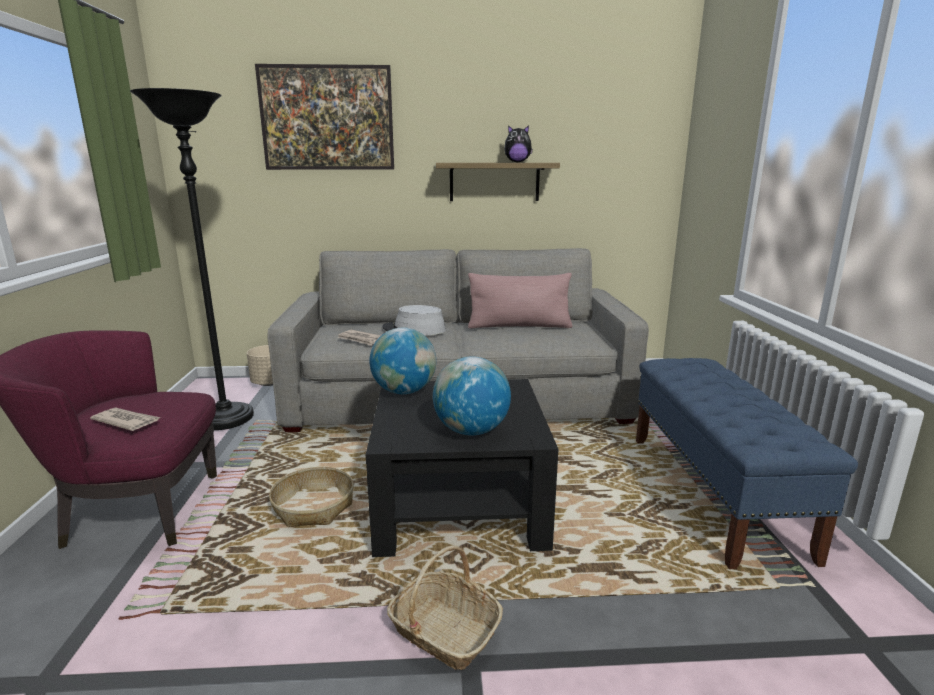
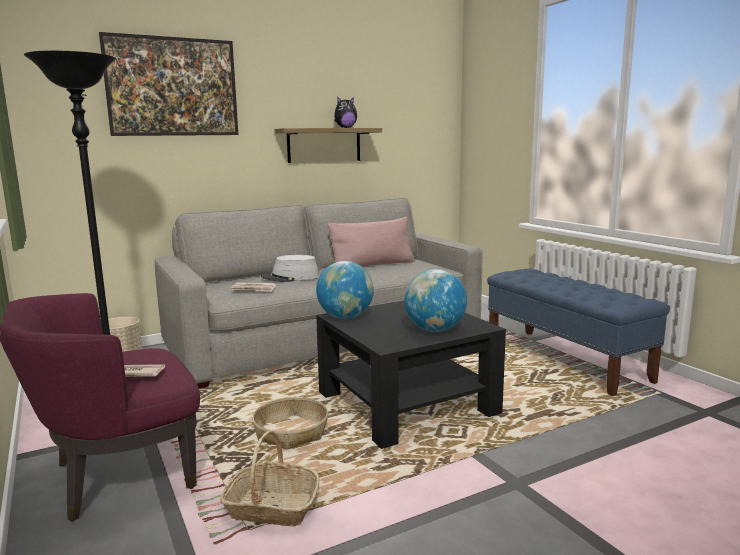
camera: 25 degrees left, 5 degrees down
(444, 631) = (481, 473): basket -> basket (271, 507)

